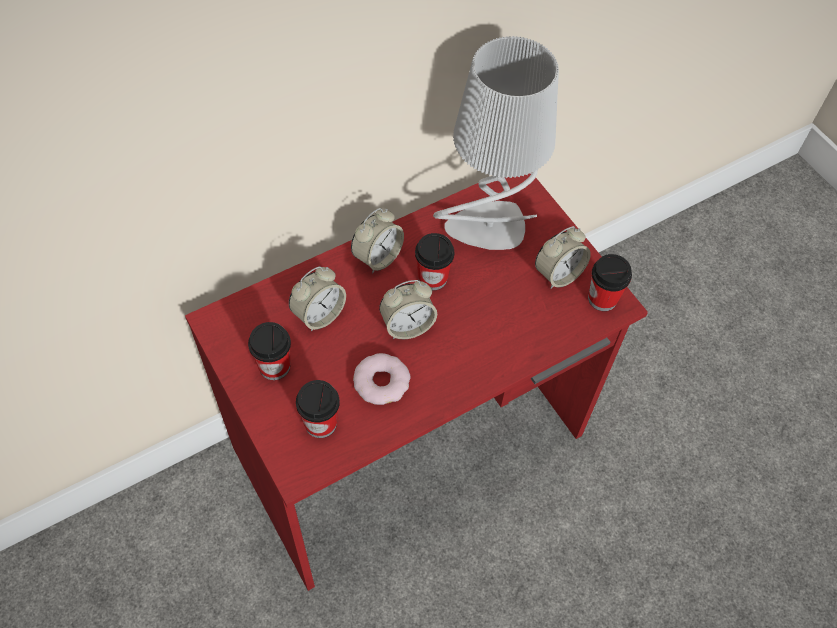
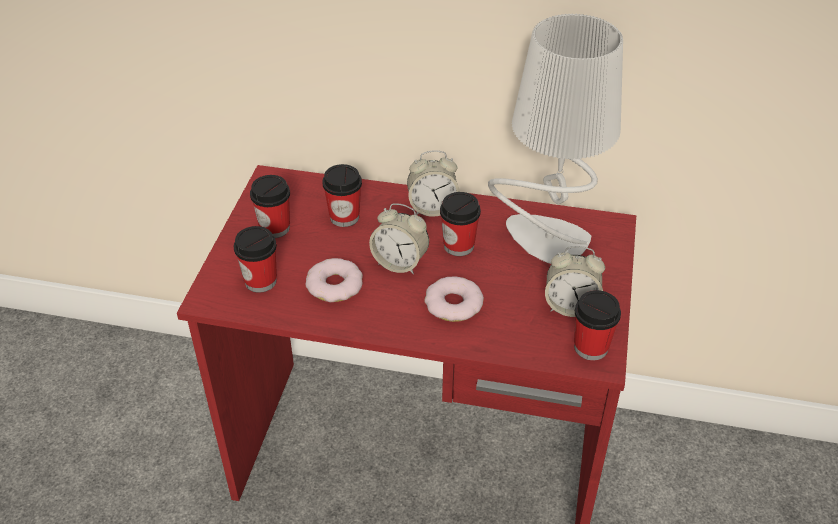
camera: 45 degrees right, 15 degrees down
(319, 314) = (344, 217): alarm clock -> cup
(482, 332) = (453, 304): none -> donut

